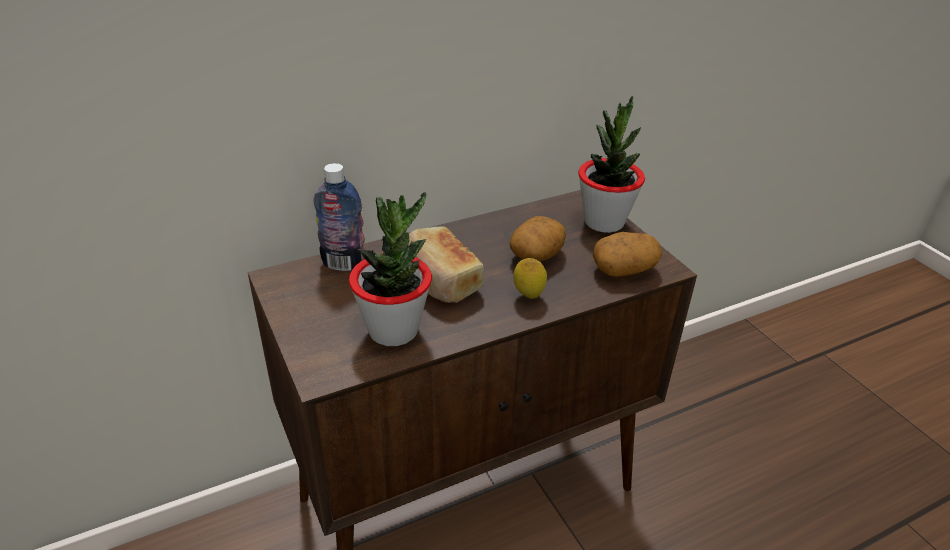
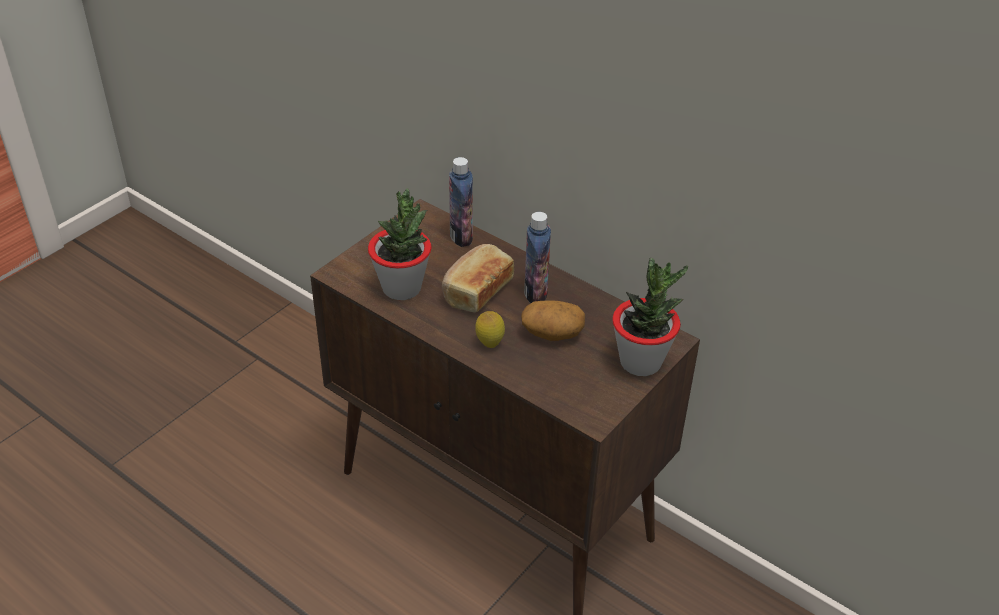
camera: 65 degrees right, 5 degrees up
(472, 246) = (535, 293): none -> bottle
(624, 268) = (572, 391): potato -> none

